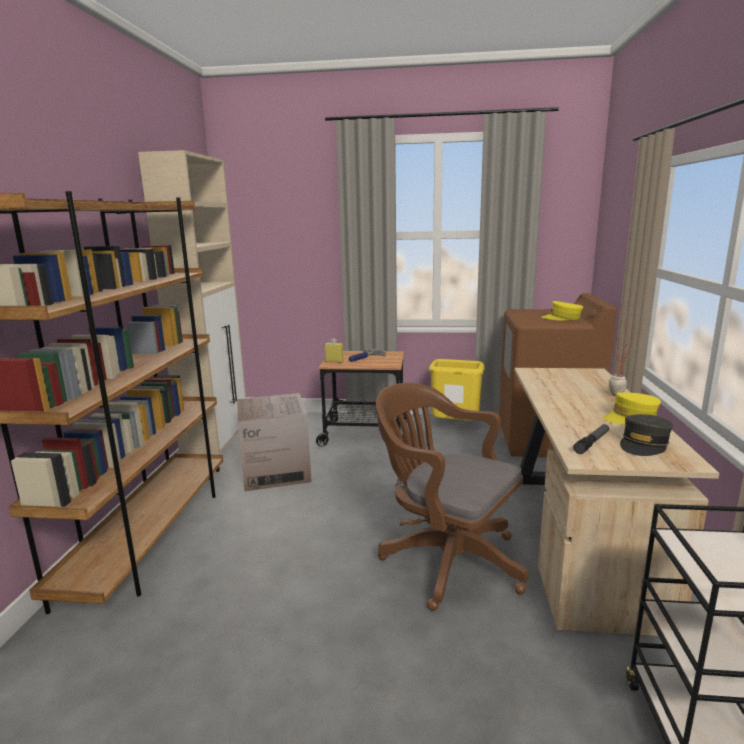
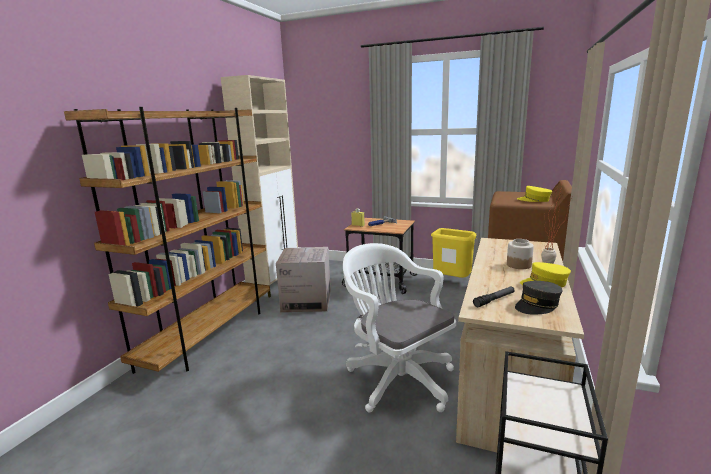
camera: 15 degrees right, 0 degrees up
(446, 559) = (396, 377): brown office chair -> white office chair
(584, 398) = (518, 265): none -> jar

